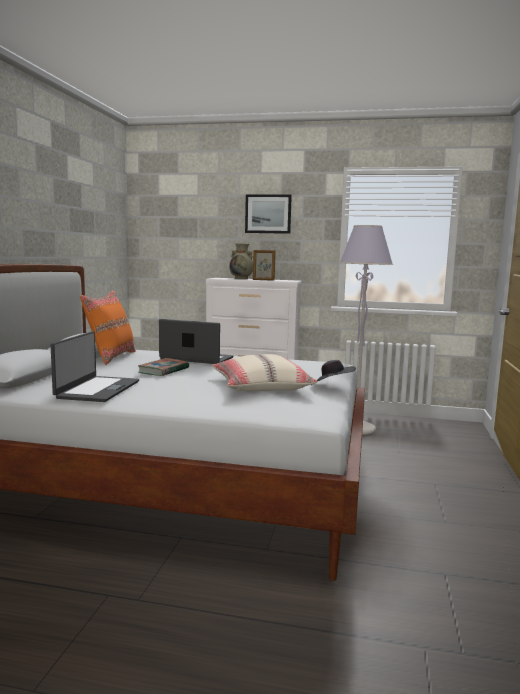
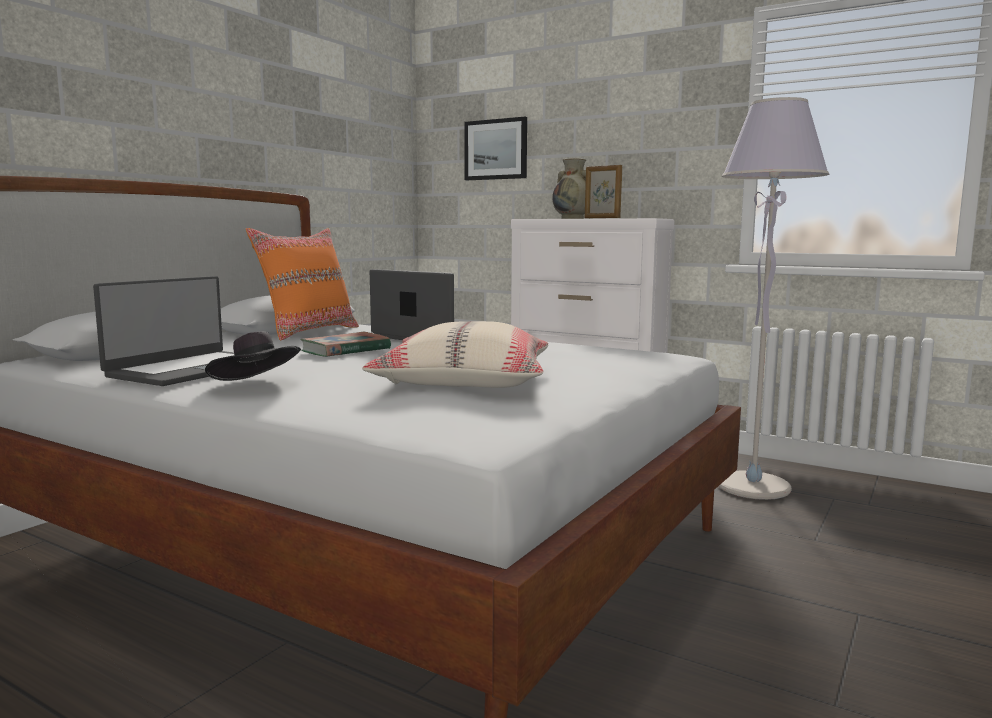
camera: 20 degrees right, 0 degrees up
(268, 214) = (621, 107): picture -> picture (496, 149)
(332, 387) = (601, 389): black hat -> black hat (257, 385)

